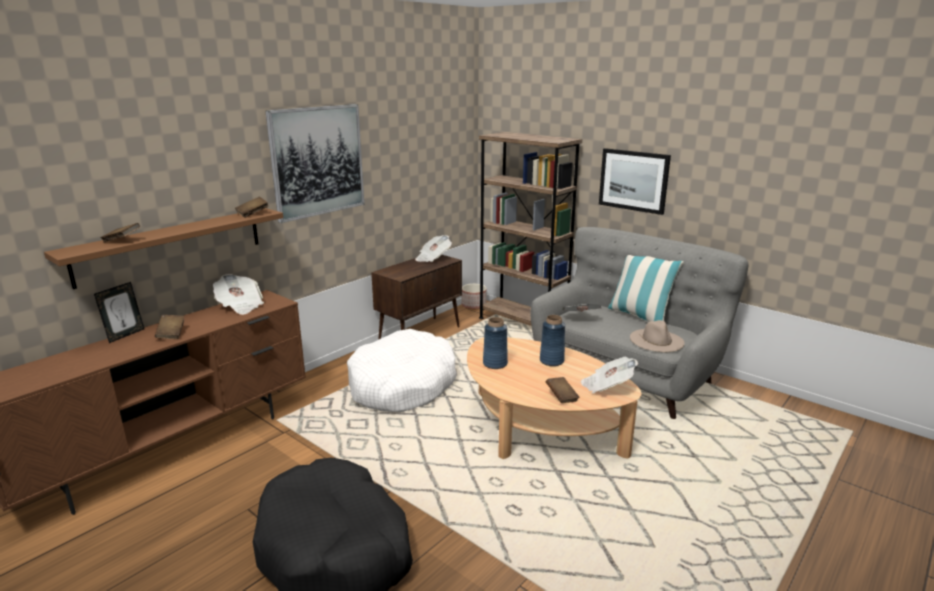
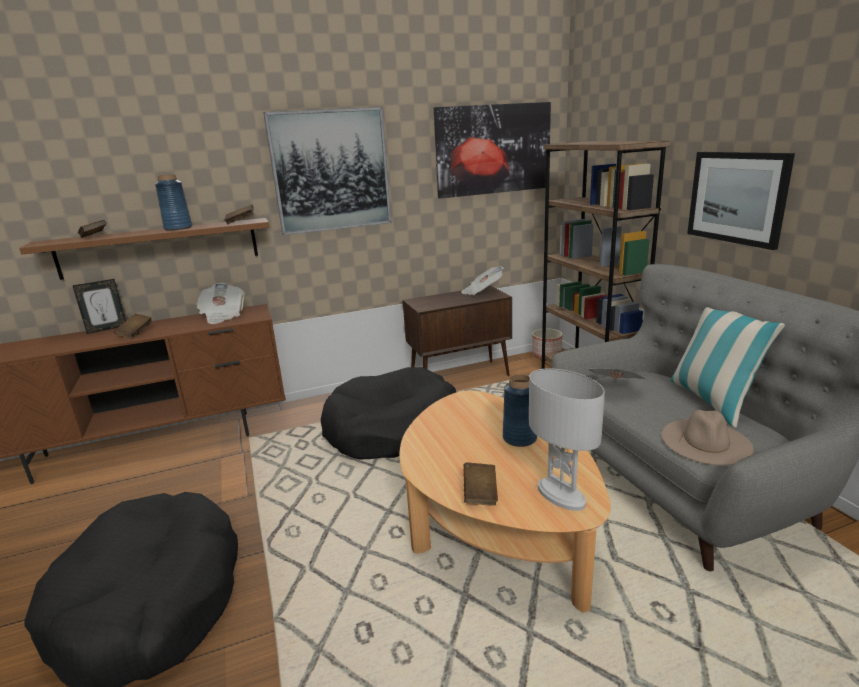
camera: 30 degrees right, 0 degrees up
(402, 385) = (391, 429): white dog bed -> black dog bed
(432, 137) = (493, 149): none -> picture
(495, 364) = (445, 426): blue vase -> blue vase (178, 228)
(607, 387) = (560, 495): newspaper -> white table lamp

